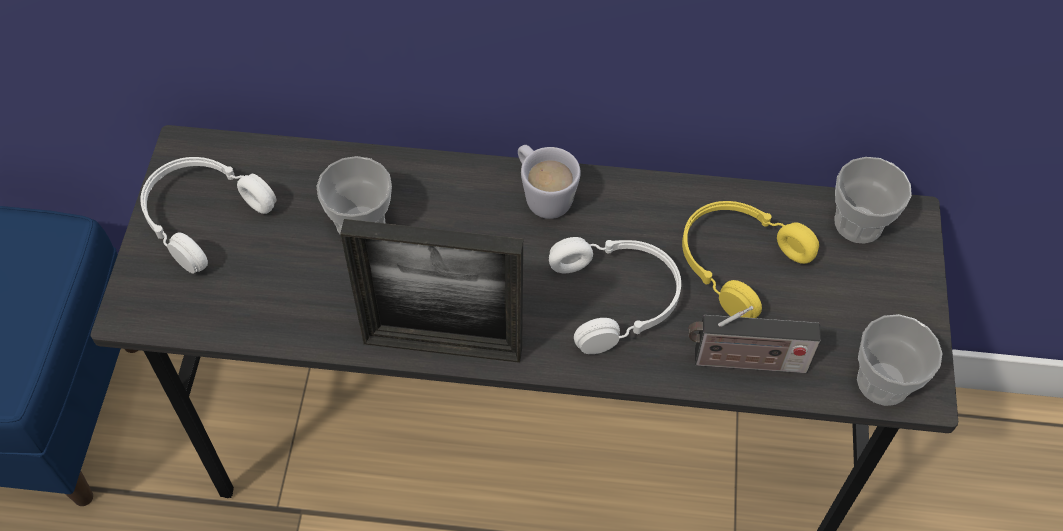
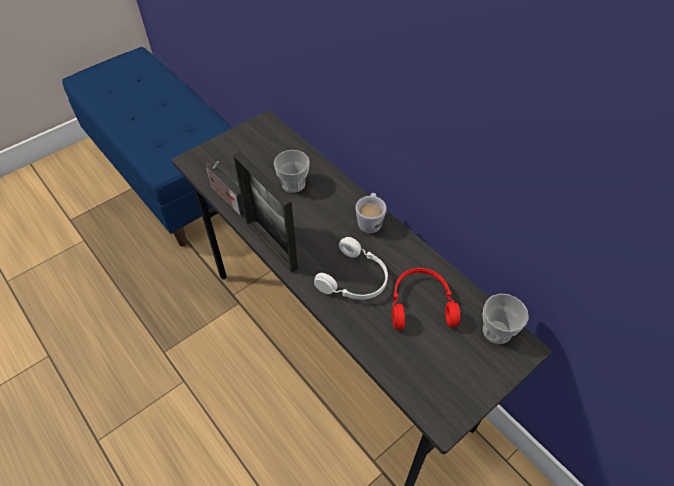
camera: 45 degrees right, 5 degrees down
(202, 216) = (246, 145): white headphones -> none
(736, 262) = (421, 303): yellow headphones -> red headphones
(744, 361) = (378, 344): radio -> radio (227, 198)
(883, 382) = (430, 403): cup -> none

